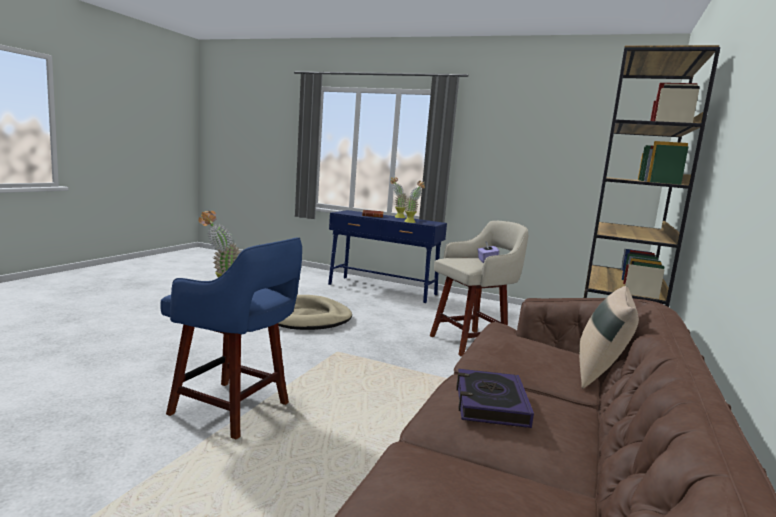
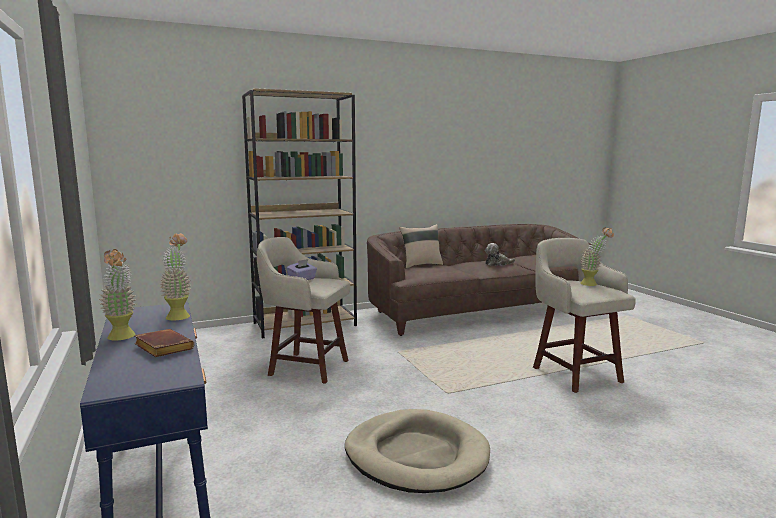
camera: 135 degrees left, 0 degrees up
(233, 411) = (574, 373): blue stool -> beige stool
(490, 403) = (497, 264): book -> plush toy

